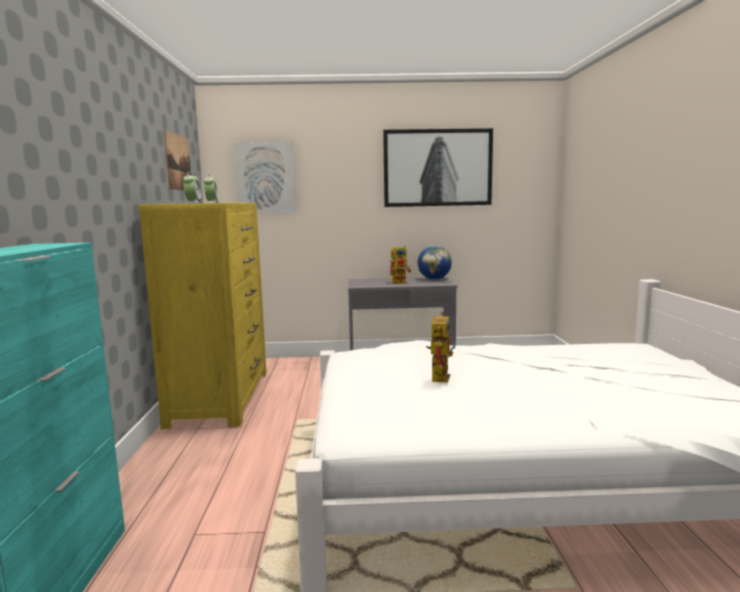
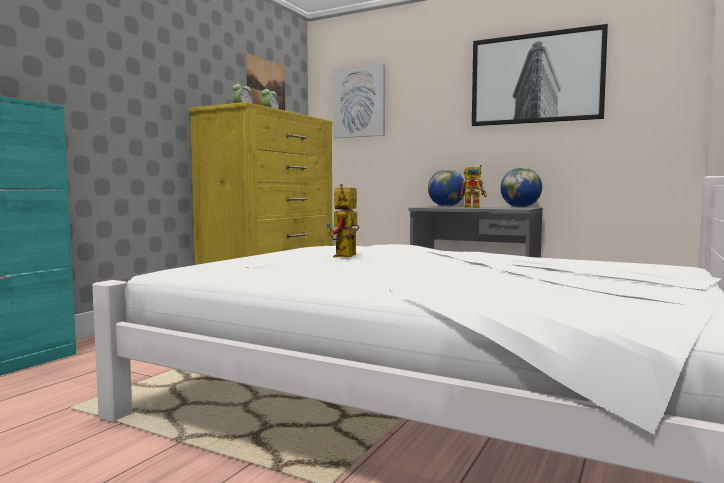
camera: 30 degrees right, 5 degrees down
(367, 280) = (446, 206): none -> globe
(439, 376) = (346, 257): toy robot -> toy robot turned 150 degrees clockwise

